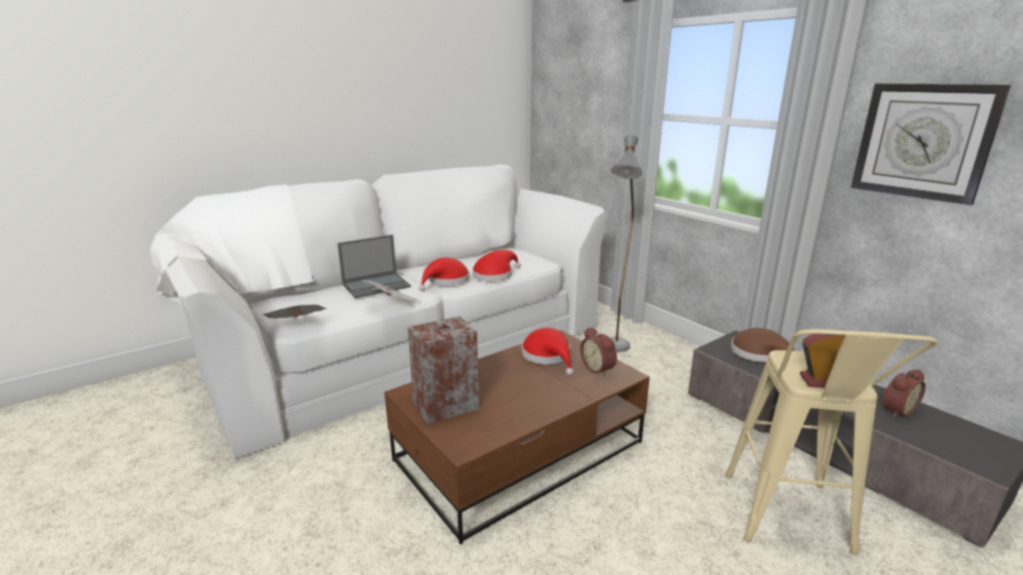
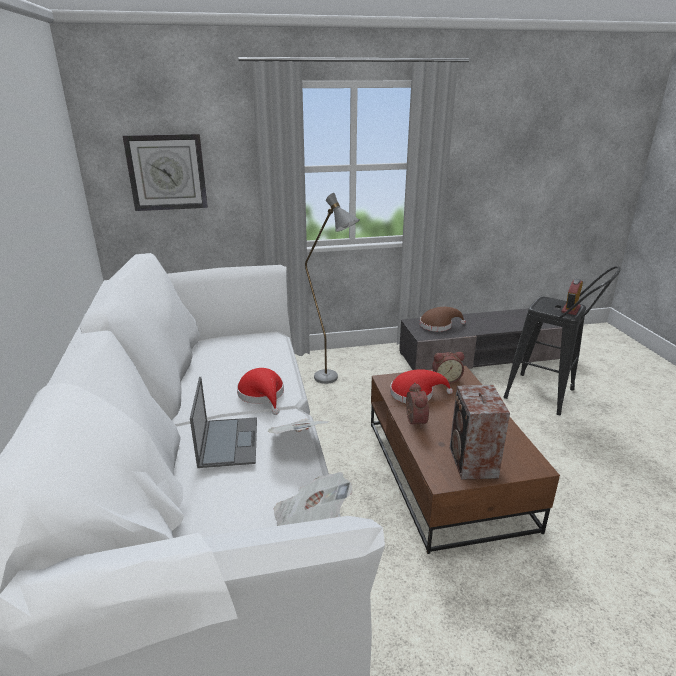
camera: 65 degrees left, 5 degrees up
(495, 275) = (272, 366): red hat -> none
(789, 522) = (547, 396): beige stool -> black stool
(896, 410) = (514, 318): alarm clock -> alarm clock (413, 421)
(923, 141) = (481, 167): wall clock -> wall clock (167, 172)

